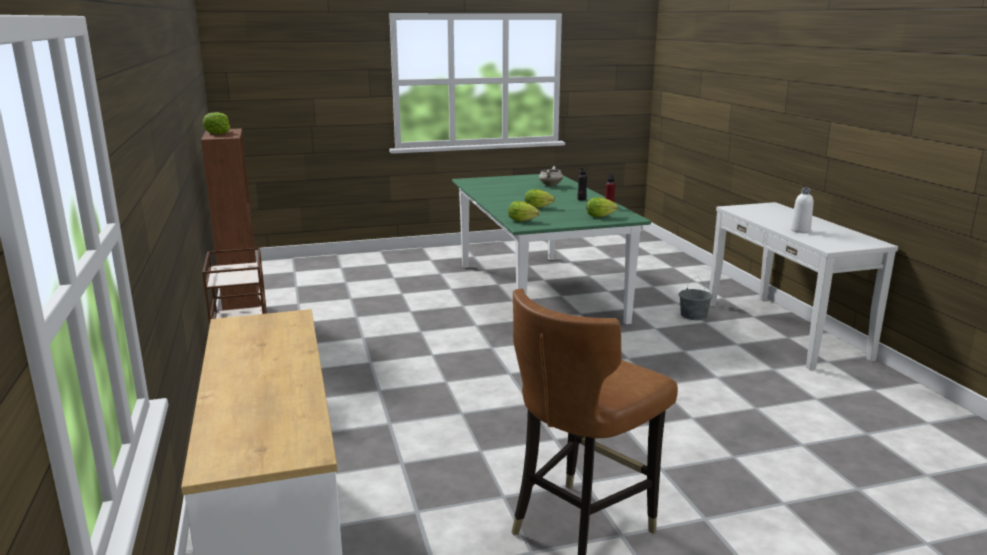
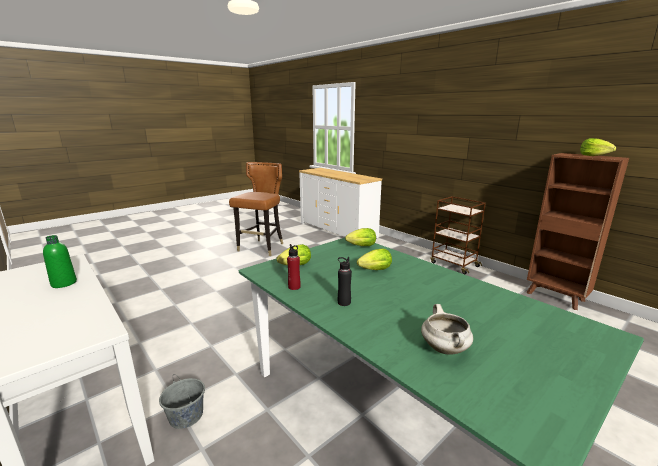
camera: 155 degrees right, 0 degrees up
(800, 230) = (64, 283): white bottle -> green bottle

